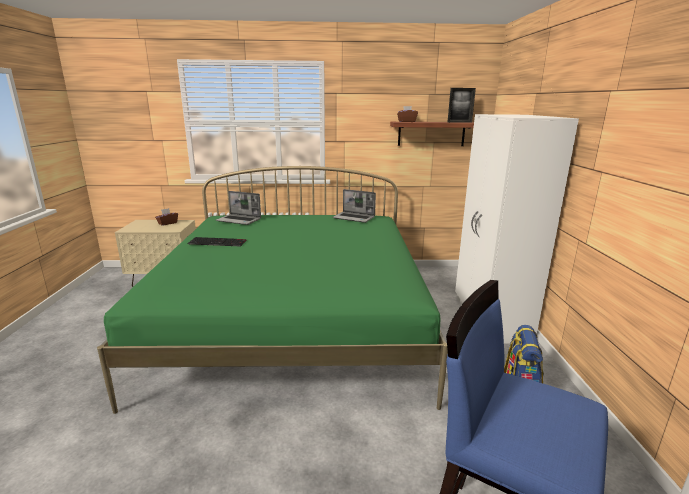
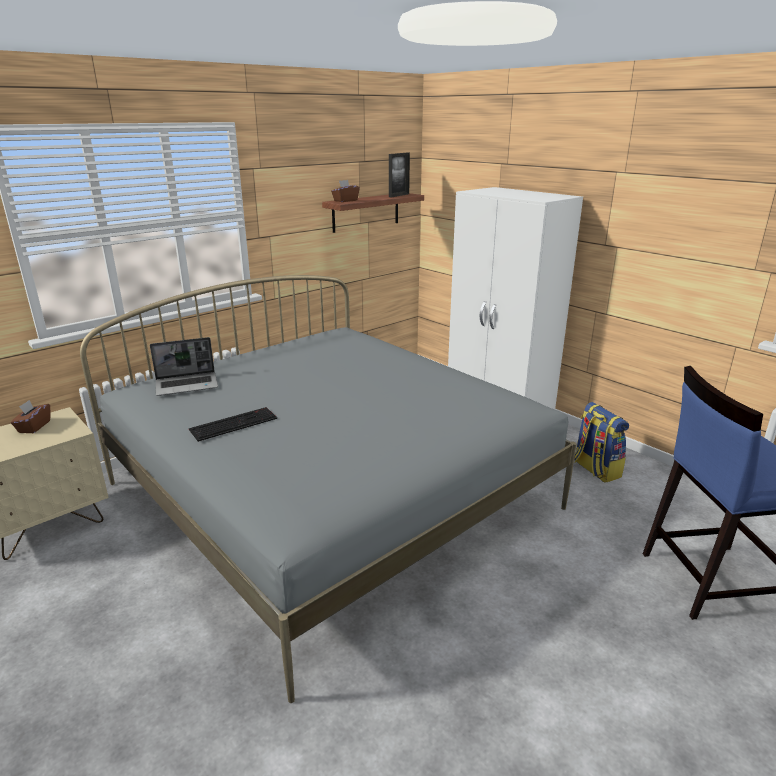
camera: 40 degrees left, 5 degrees up
(294, 321) = (330, 495): green bed -> grey bed
(354, 218) = (326, 339): laptop -> none

